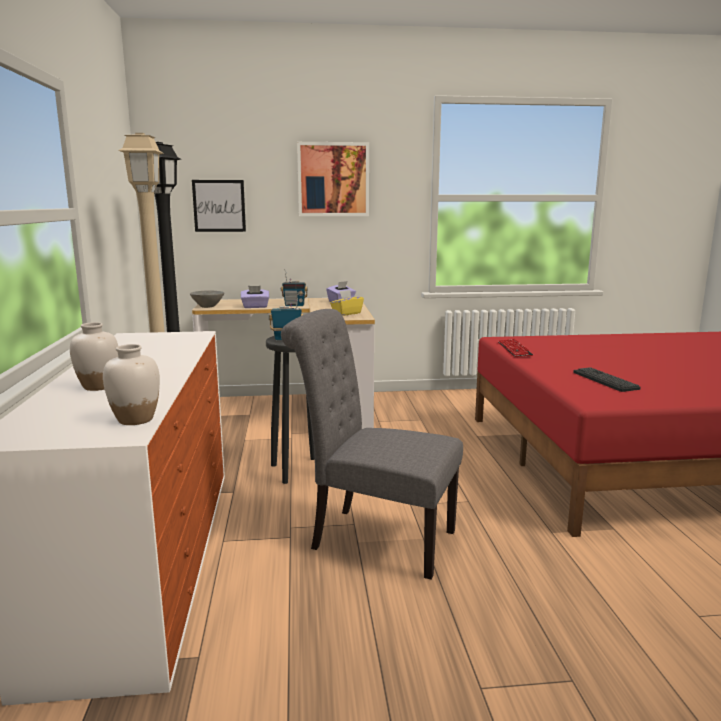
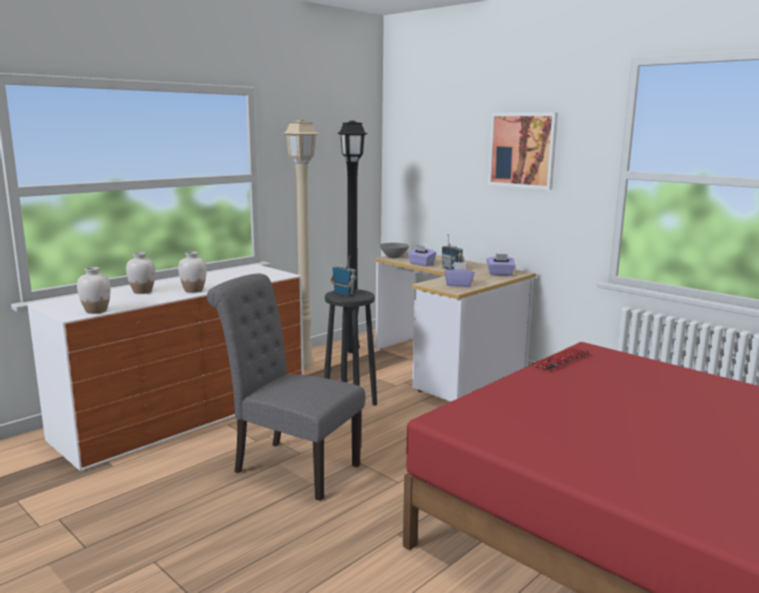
camera: 50 degrees right, 0 degrees up
(164, 368) = (193, 290): none -> white vase
(219, 206) = (432, 170): picture -> none
(346, 313) = (459, 285): yellow tissue box -> purple tissue box
(374, 538) = (290, 467): grey chair -> grey chair turned 45 degrees counterclockwise
(605, 380) = (528, 412): keyboard -> none

